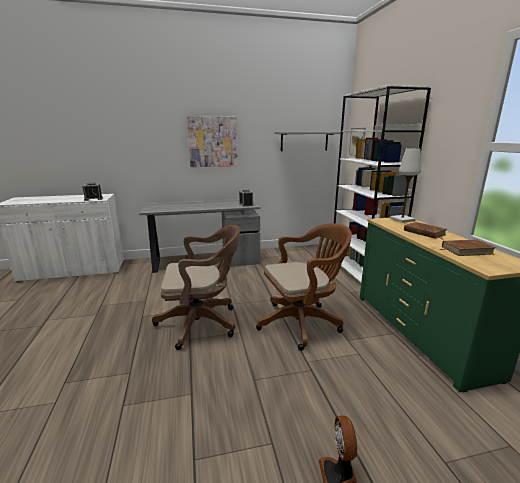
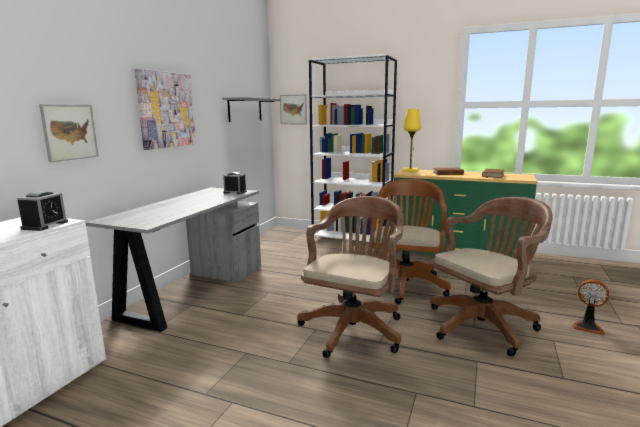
camera: 55 degrees left, 5 degrees down
(139, 154) = (70, 132): none -> picture
(264, 385) = (484, 324): none -> brown office chair
(402, 220) = (410, 171): white table lamp -> yellow table lamp

